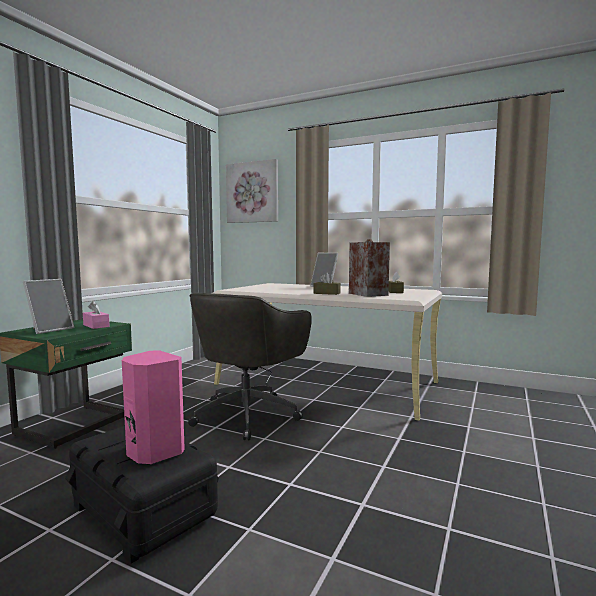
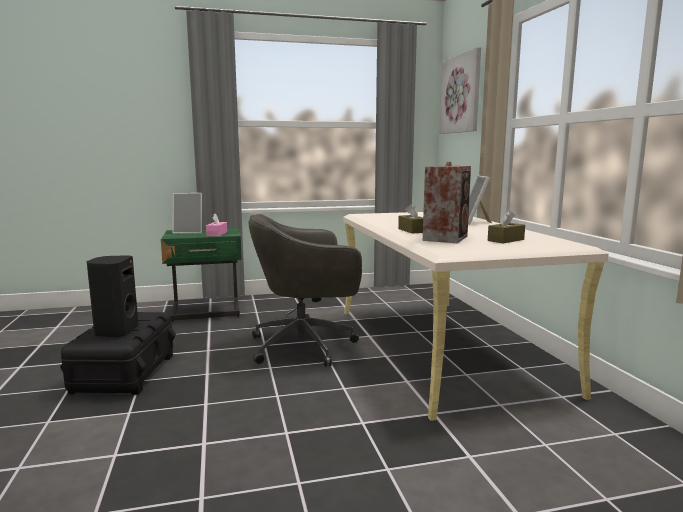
camera: 50 degrees right, 5 degrees up
(153, 453) = (115, 331): pink speaker -> black speaker

